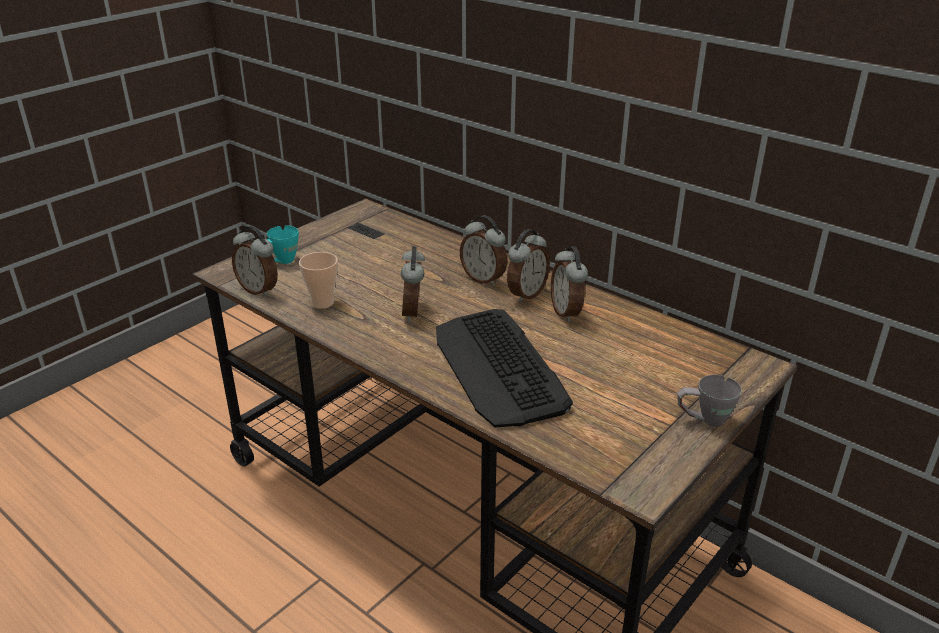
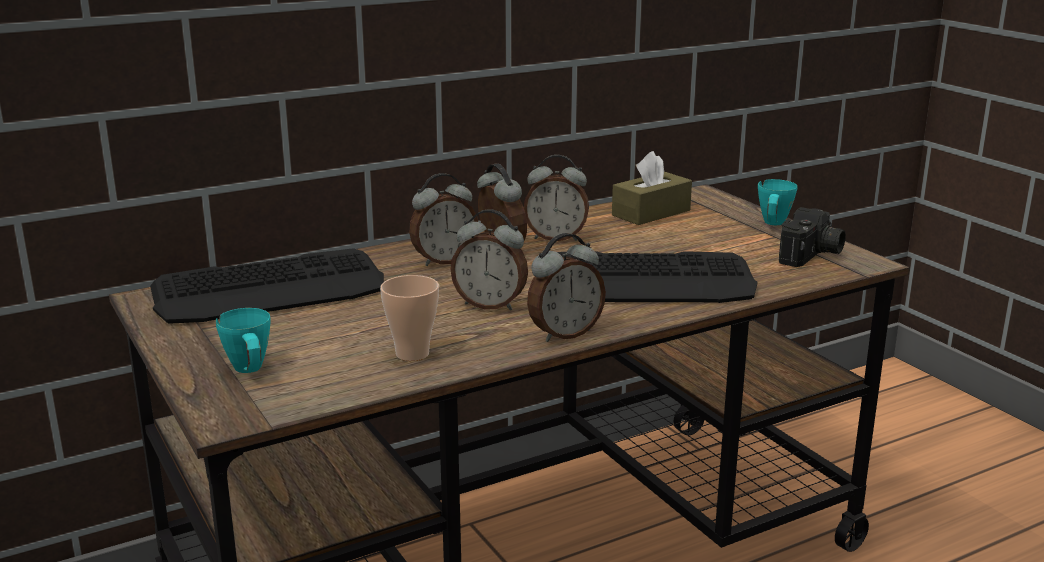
camera: 70 degrees left, 10 degrees down
(259, 290) = (325, 394): alarm clock -> alarm clock (564, 333)
(394, 237) = (271, 290): none -> keyboard
(633, 453) = (812, 255): none -> camera
(672, 346) = (651, 213): none -> brown tissue box
(703, 420) = (773, 225): grey mug -> turquoise mug

